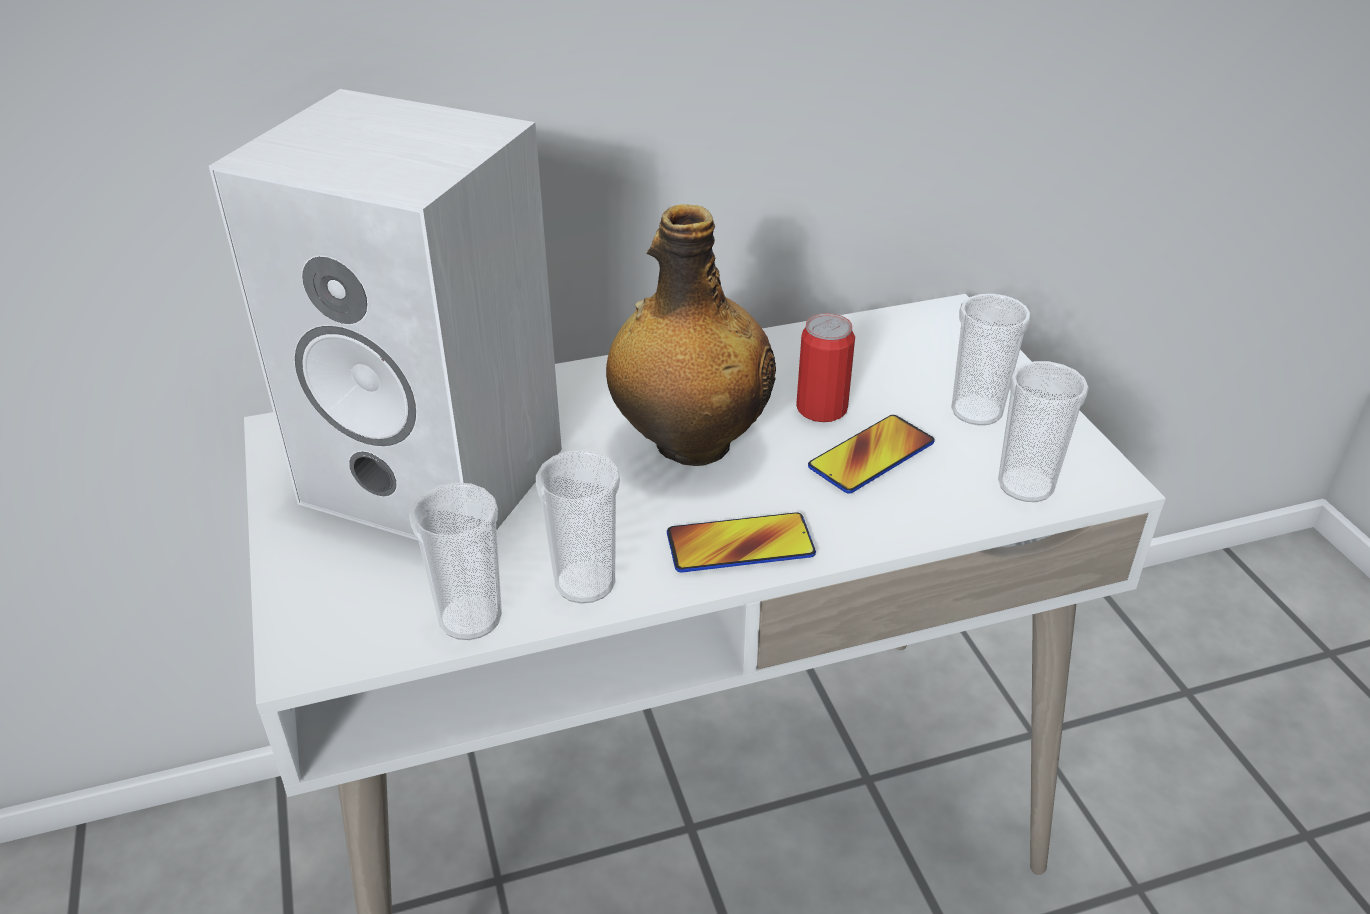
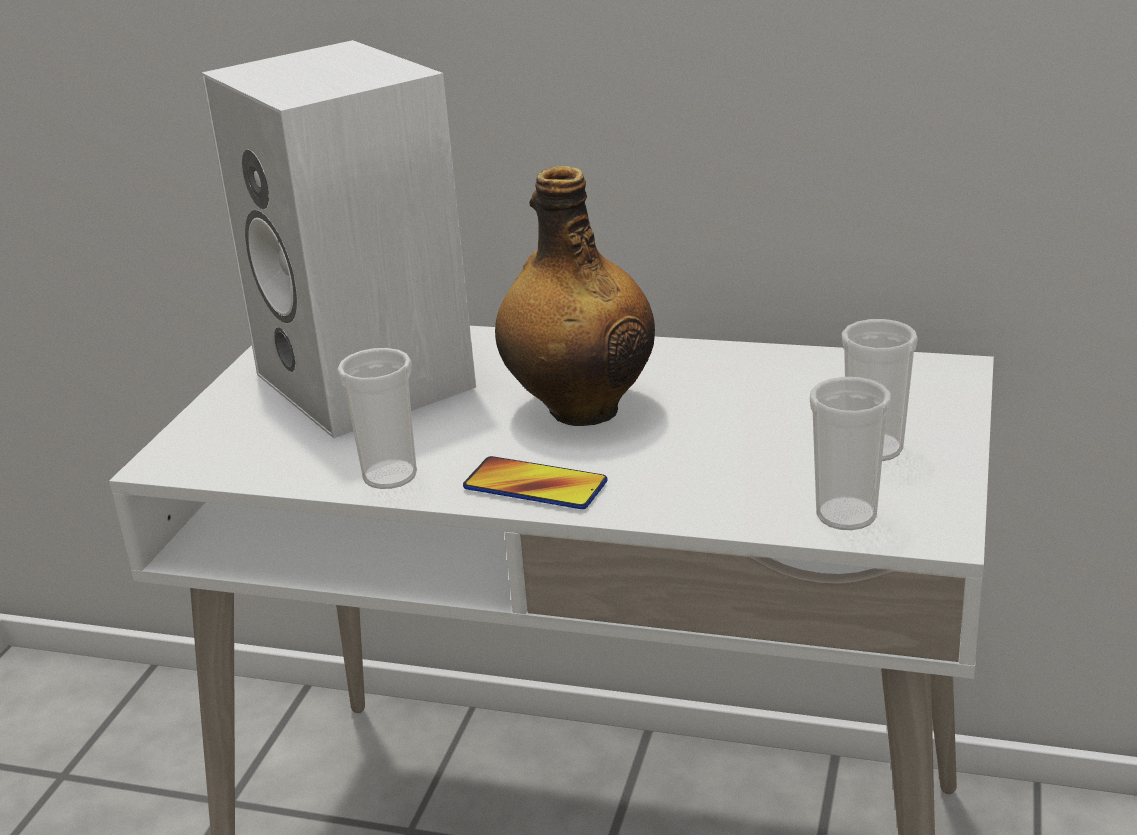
camera: 35 degrees right, 10 degrees down
(470, 618) = (287, 473): cup -> none
(821, 409) = (727, 411): can -> none
(871, 456) = (727, 456): phone -> none

